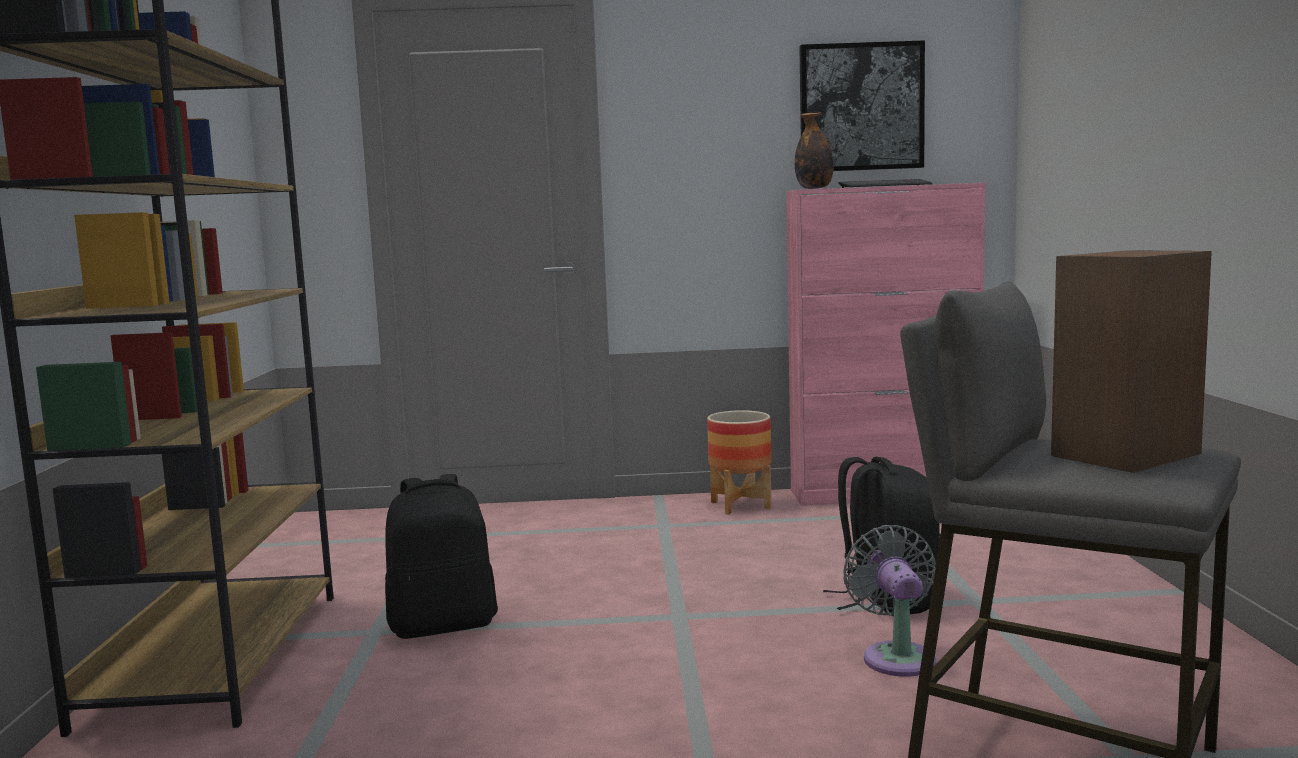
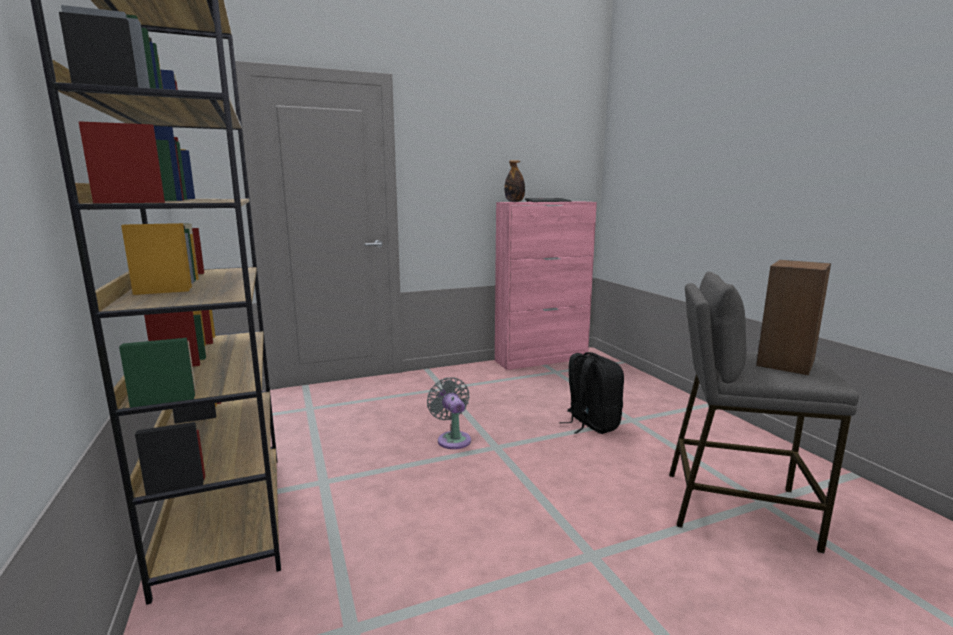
camera: 20 degrees left, 5 degrees up
(443, 625) = (364, 471): black backpack -> none
(741, 505) = (476, 372): planter -> none
(861, 107) = (533, 158): picture -> none
(897, 656) = (621, 458): grey fan -> grey fan (453, 439)

